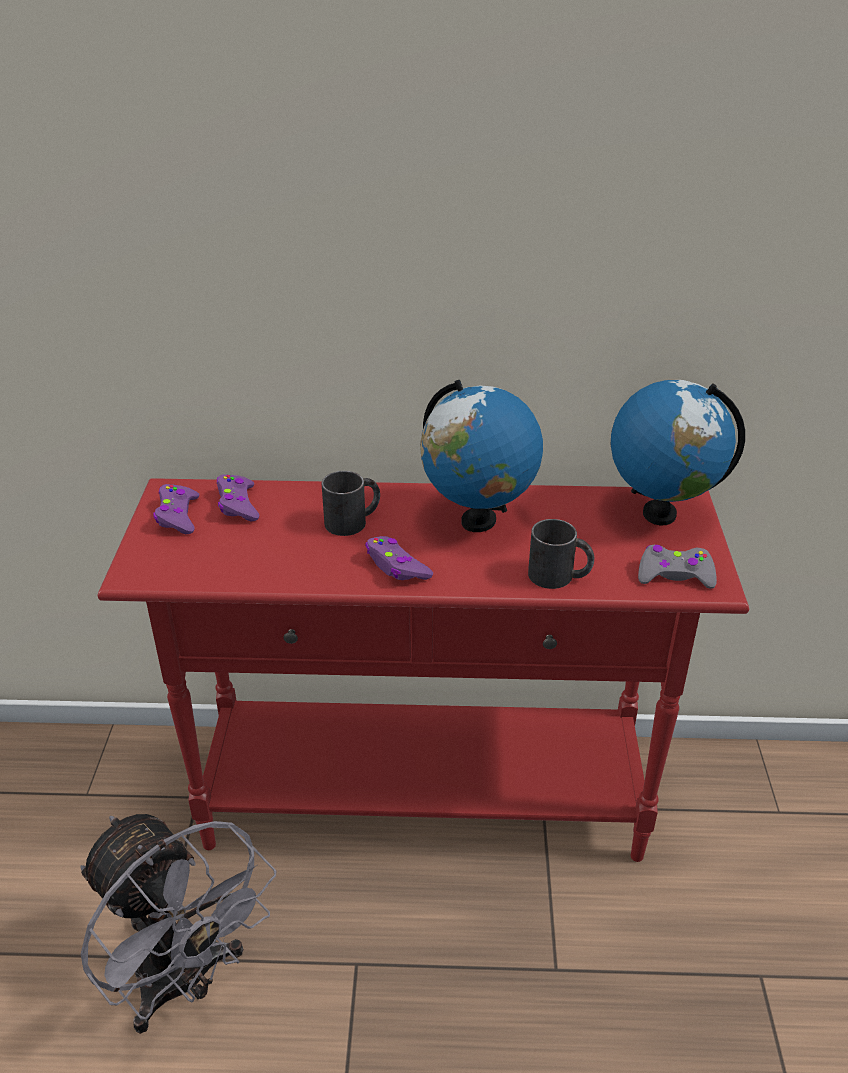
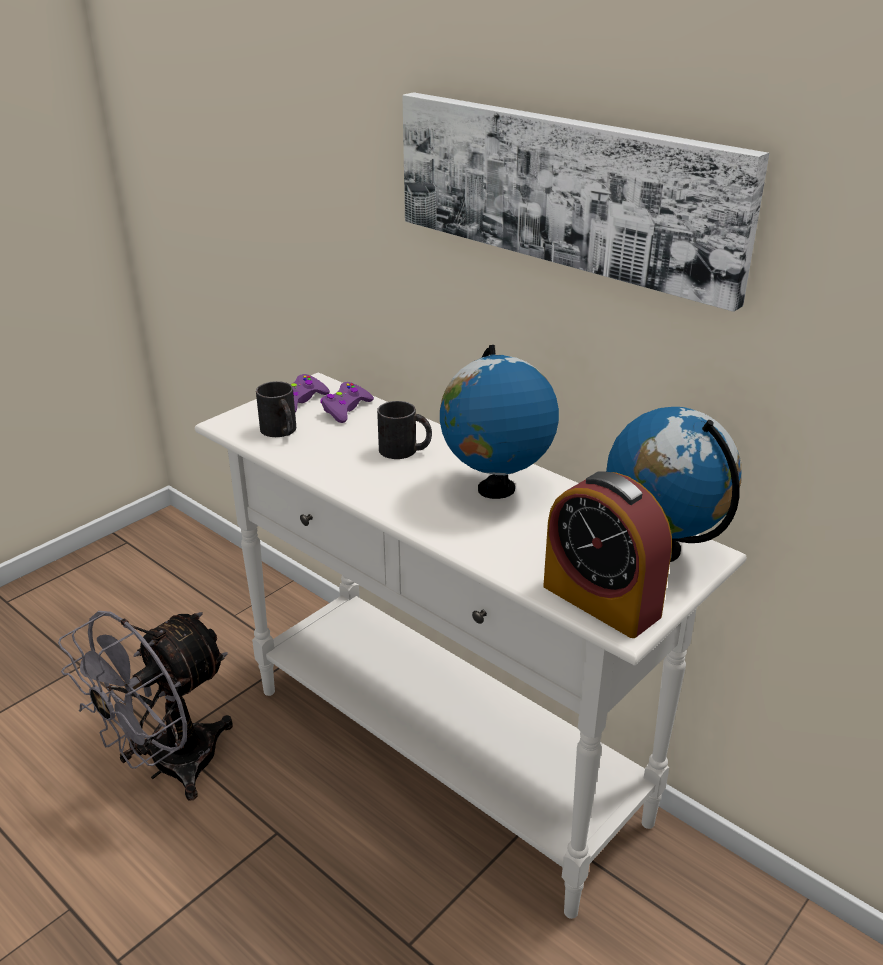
camera: 40 degrees right, 5 degrees down
(185, 982) = (169, 767): grey fan -> grey fan turned 45 degrees clockwise
(396, 566) = (390, 492): purple game controller -> none
(426, 799) = (444, 755): red console table -> white console table
(488, 205) = (565, 190): none -> picture
(559, 576) = (500, 555): black mug -> black mug (281, 431)
(674, 575) = (601, 600): grey game controller -> alarm clock

